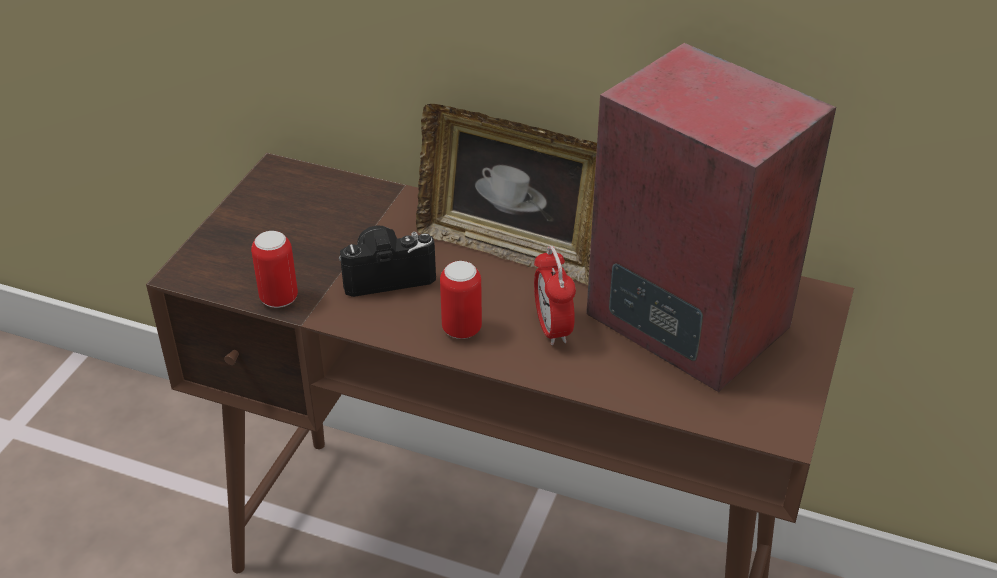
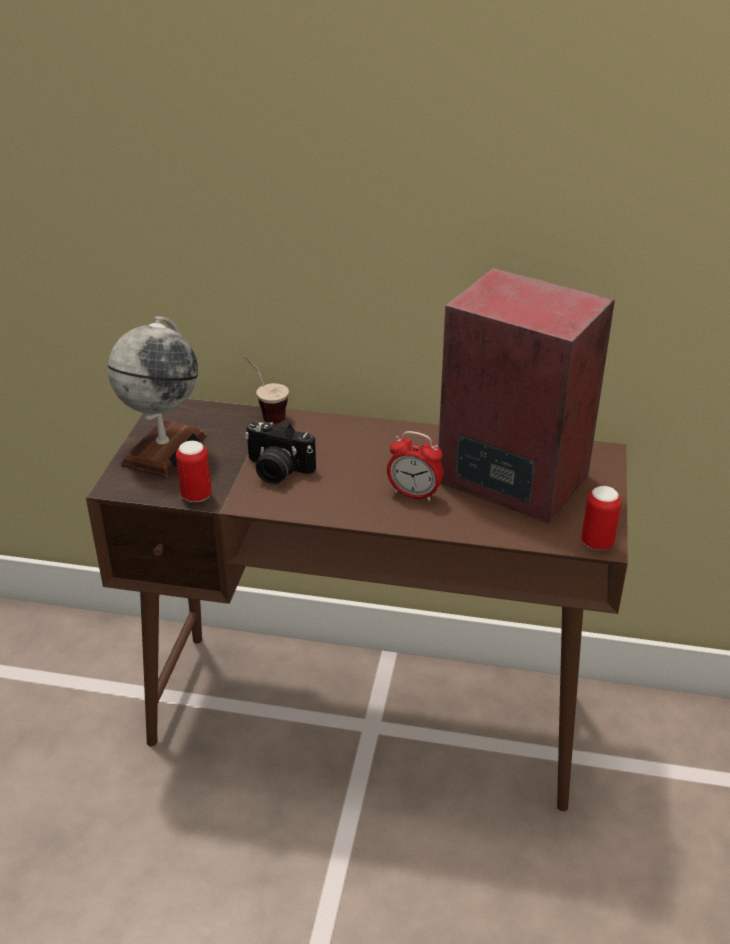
camera: 10 degrees left, 5 degrees down
(257, 230) = (164, 450): none -> globe
(387, 274) = (277, 470): camera -> camera turned 135 degrees counterclockwise
(395, 192) = (266, 413): none -> cup
(461, 329) = (345, 502): can -> can (597, 543)
(509, 248) = (365, 443): picture frame -> none
(552, 328) = (414, 494): alarm clock -> alarm clock turned 45 degrees counterclockwise

